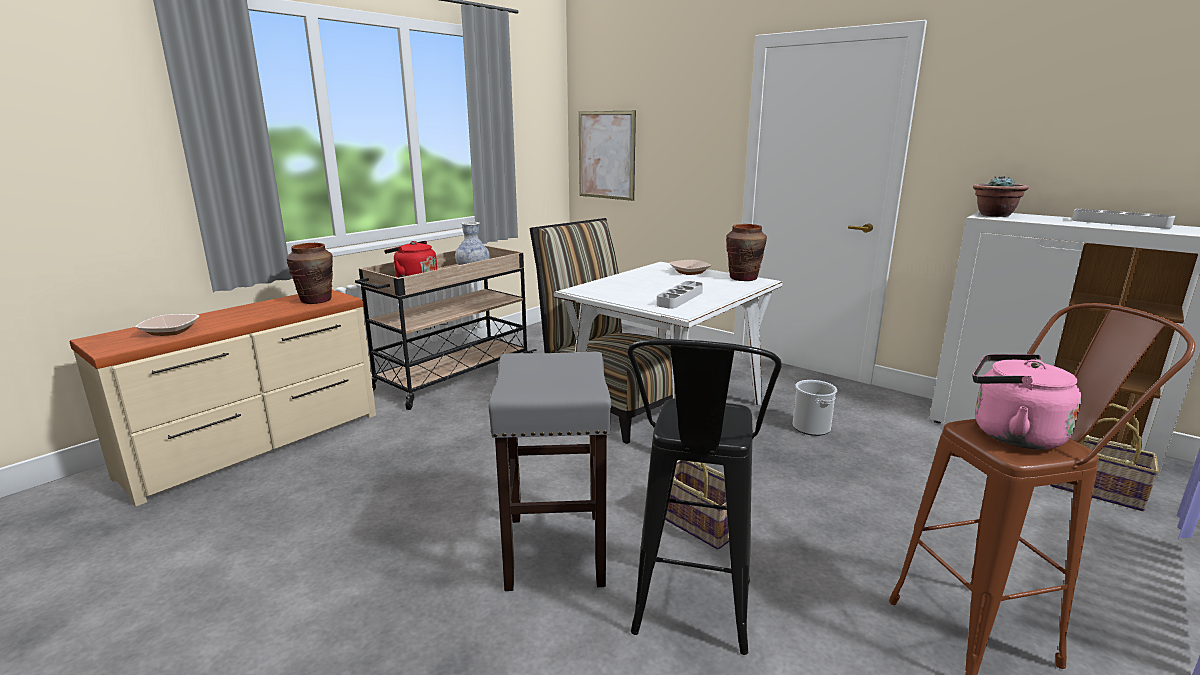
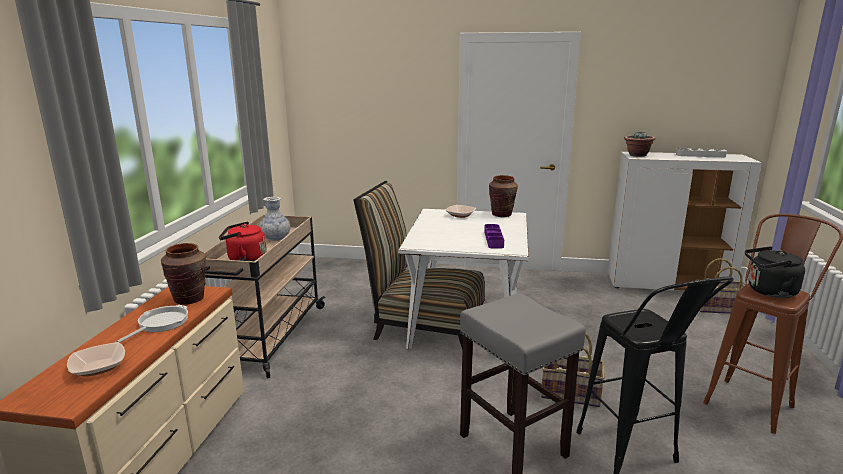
camera: 30 degrees left, 0 degrees up
(263, 313) = (160, 324): none -> frying pan
(606, 155) = (328, 122): picture -> none
(680, 298) = (493, 239): grey tray -> purple tray
(811, 427) = (560, 309): bucket -> none
(1010, 434) = (768, 291): pink kettle -> black kettle

